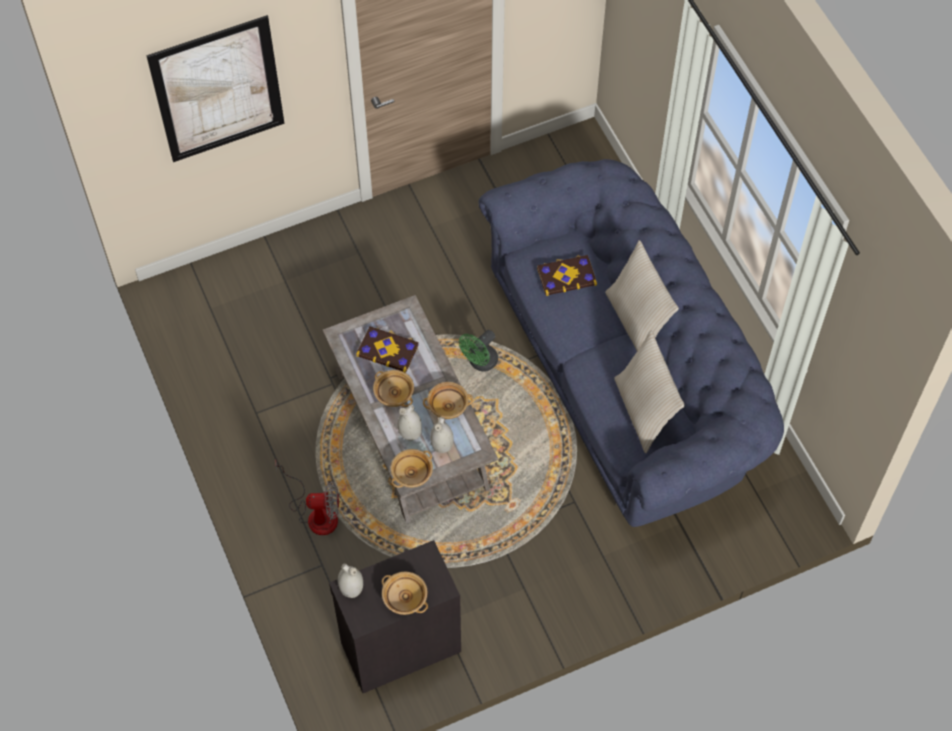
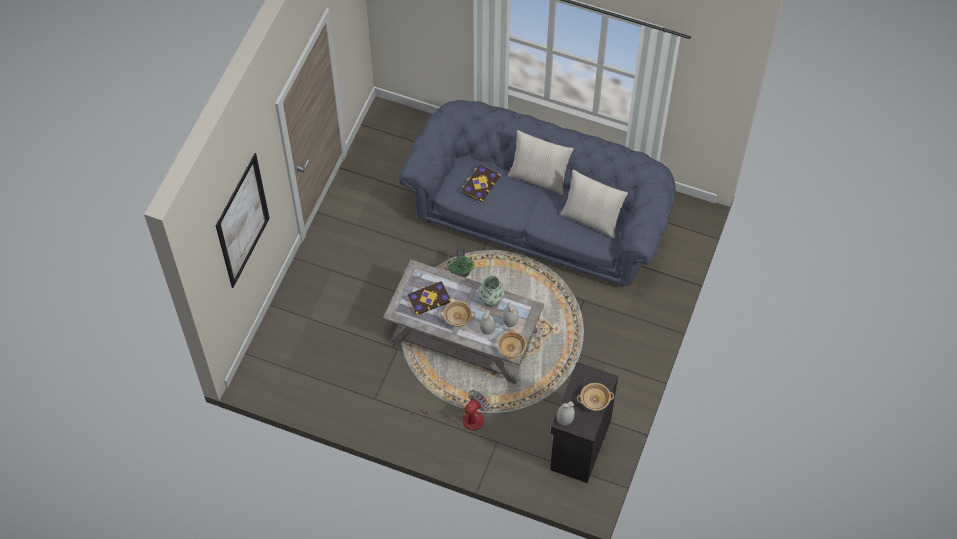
camera: 45 degrees left, 0 degrees up
(448, 405) = (491, 299): beige bowl -> vase

